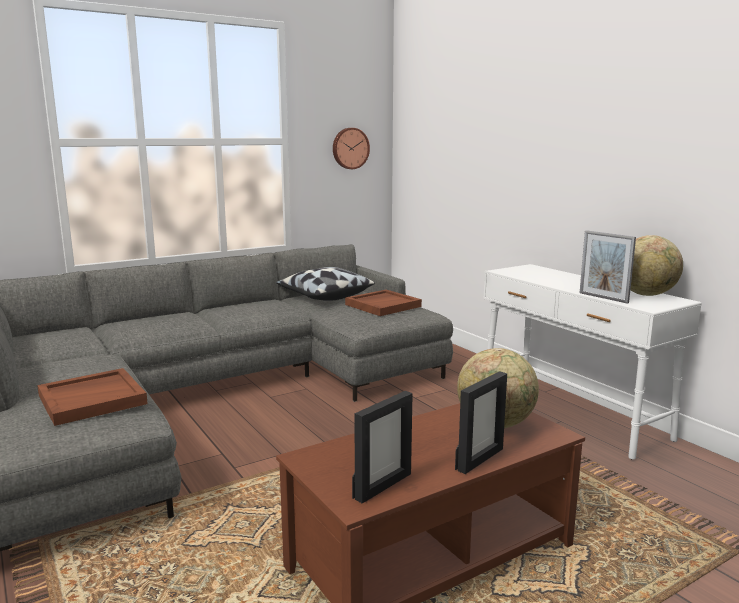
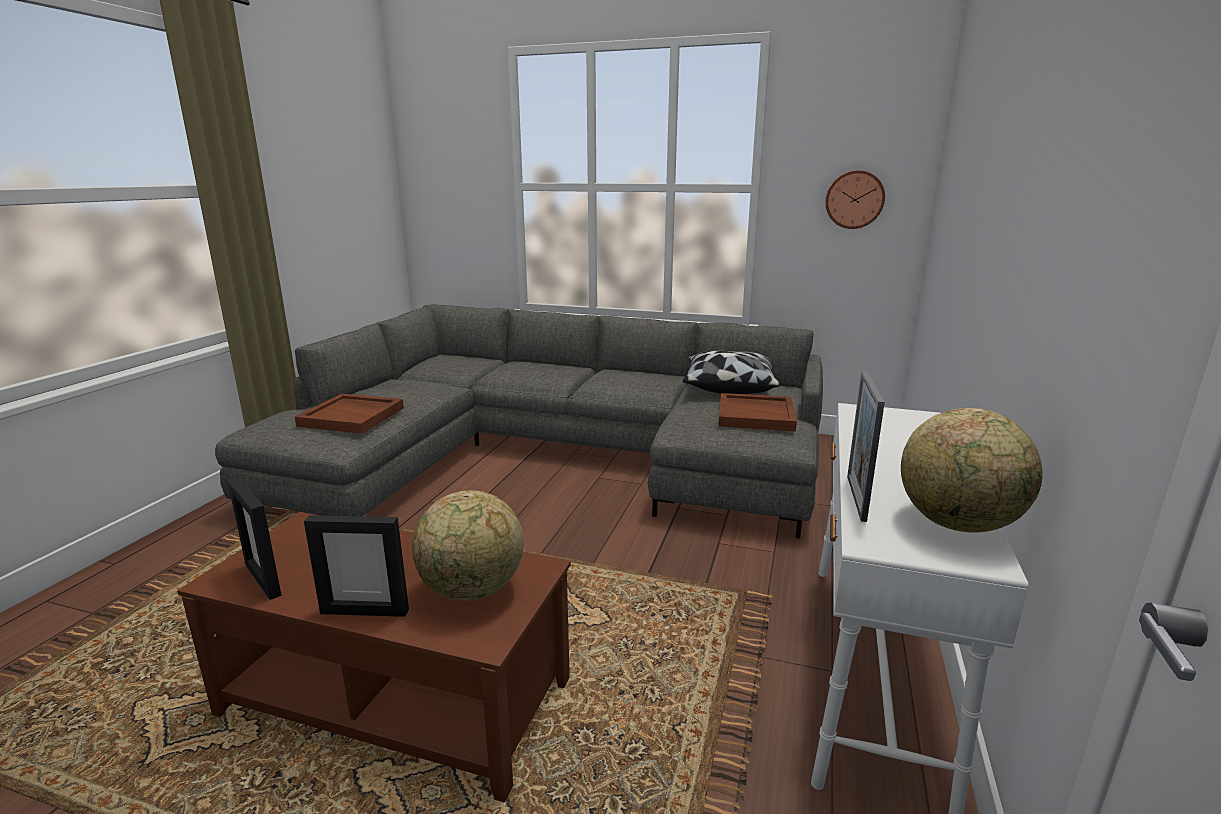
camera: 50 degrees right, 5 degrees up
(382, 485) = (264, 579): picture frame -> picture frame turned 45 degrees clockwise

